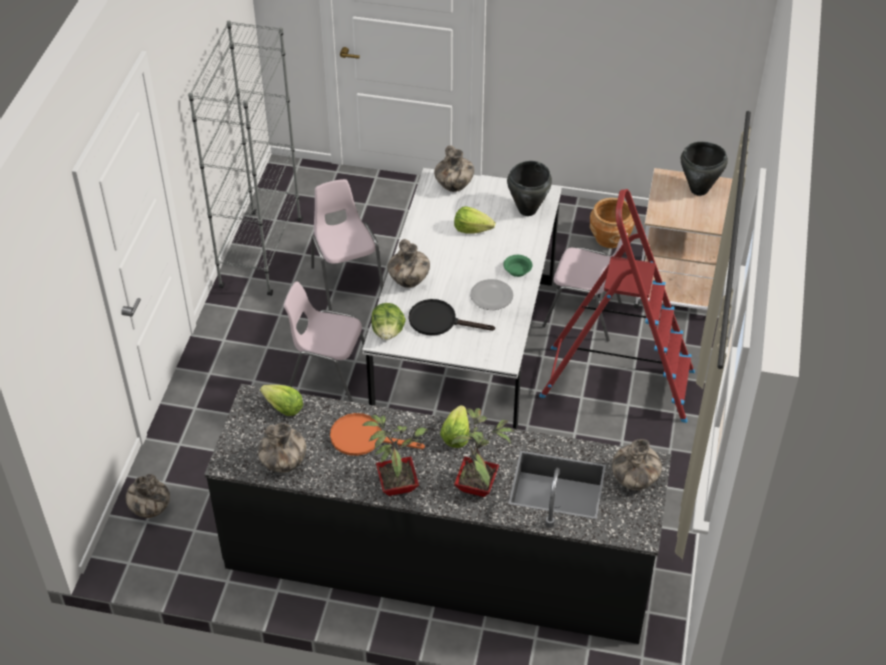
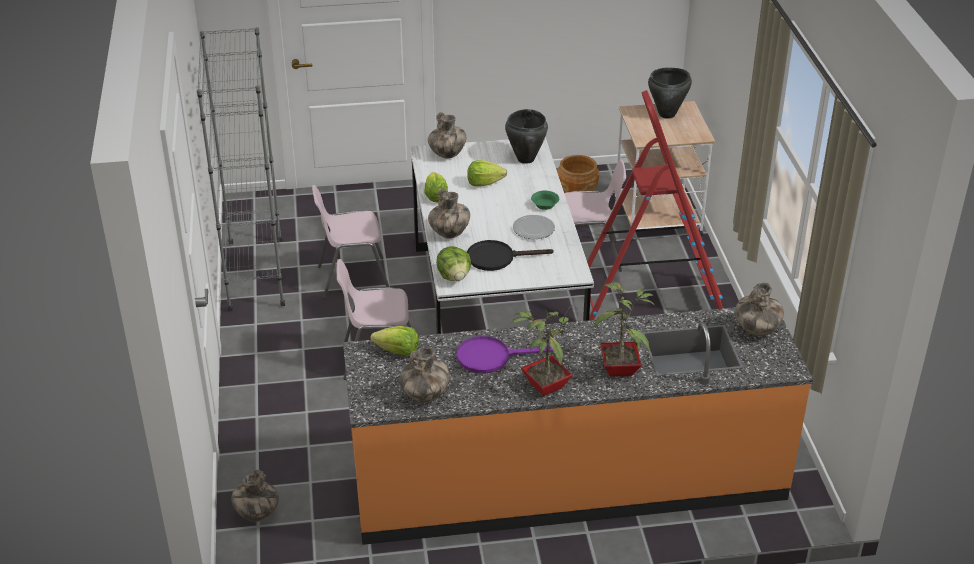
camera: 20 degrees left, 10 degrees down
(347, 281) = (352, 278): pink chair -> pink chair turned 60 degrees counterclockwise
(364, 438) = (491, 357): orange frying pan -> purple frying pan
(439, 559) = (568, 481): black counter -> orange counter
(456, 435) = (576, 334): lettuce -> lettuce (435, 196)

